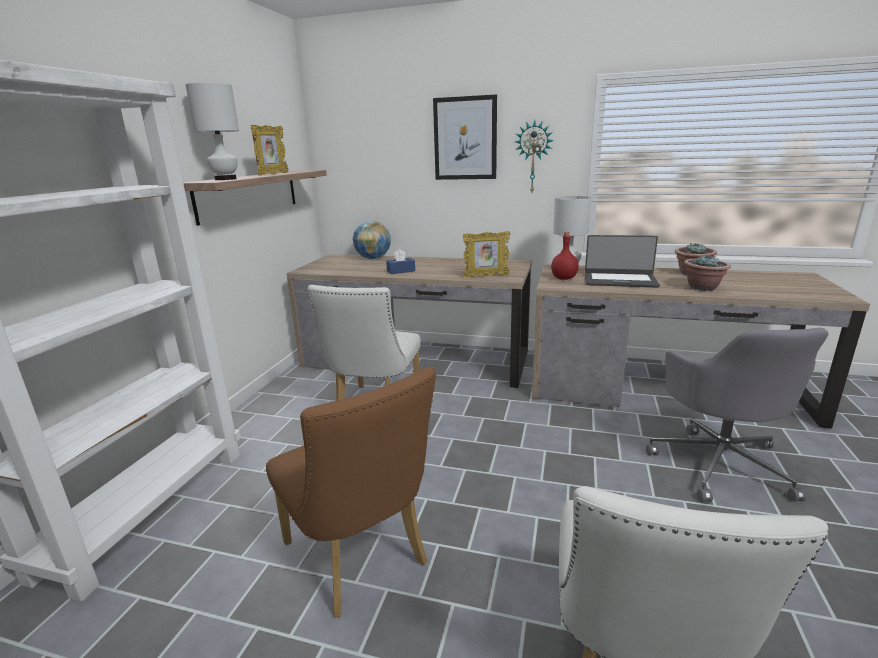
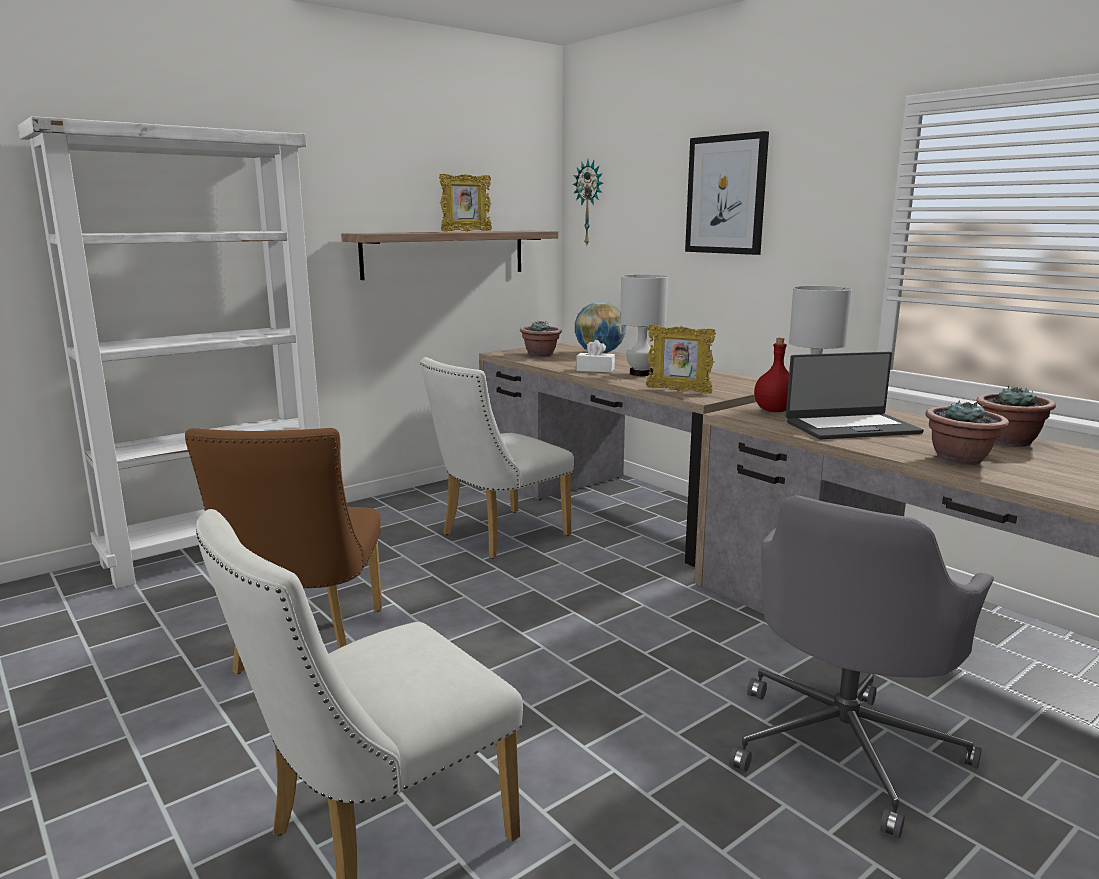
camera: 35 degrees right, 5 degrees down
(226, 179) = (394, 232): white table lamp -> white table lamp (641, 374)
(336, 266) = (541, 355): none -> potted plant
(401, 271) = (595, 370): blue tissue box -> white tissue box
(533, 157) = (810, 225): wall clock -> wall clock (590, 203)
(619, 280) = (851, 427): laptop -> laptop turned 60 degrees counterclockwise

